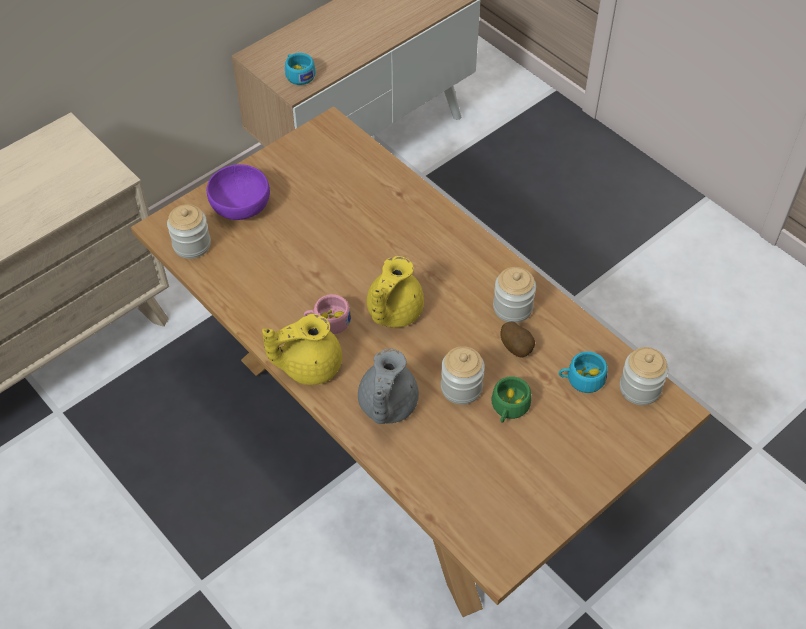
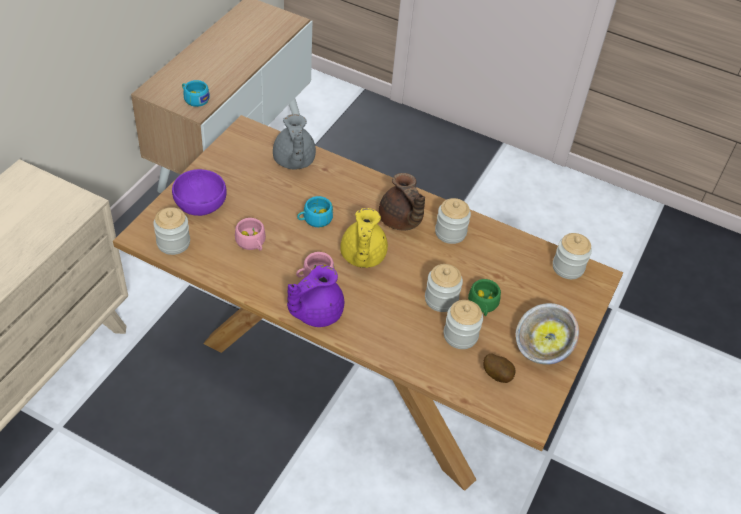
camera: 25 degrees left, 5 degrees down
(276, 265) = (252, 243): none -> pink cup
(309, 365) = (315, 312): yellow teapot -> purple teapot
(386, 405) = (391, 327): grey teapot -> grey teapot (293, 161)
(459, 278) = (401, 221): none -> brown teapot
(463, 438) = (460, 335): none -> jar
(517, 348) = (468, 260): potato -> potato (497, 375)
(555, 481) = (542, 348): none -> bowl
(581, 379) = (524, 271): turquoise cup -> turquoise cup (314, 219)

